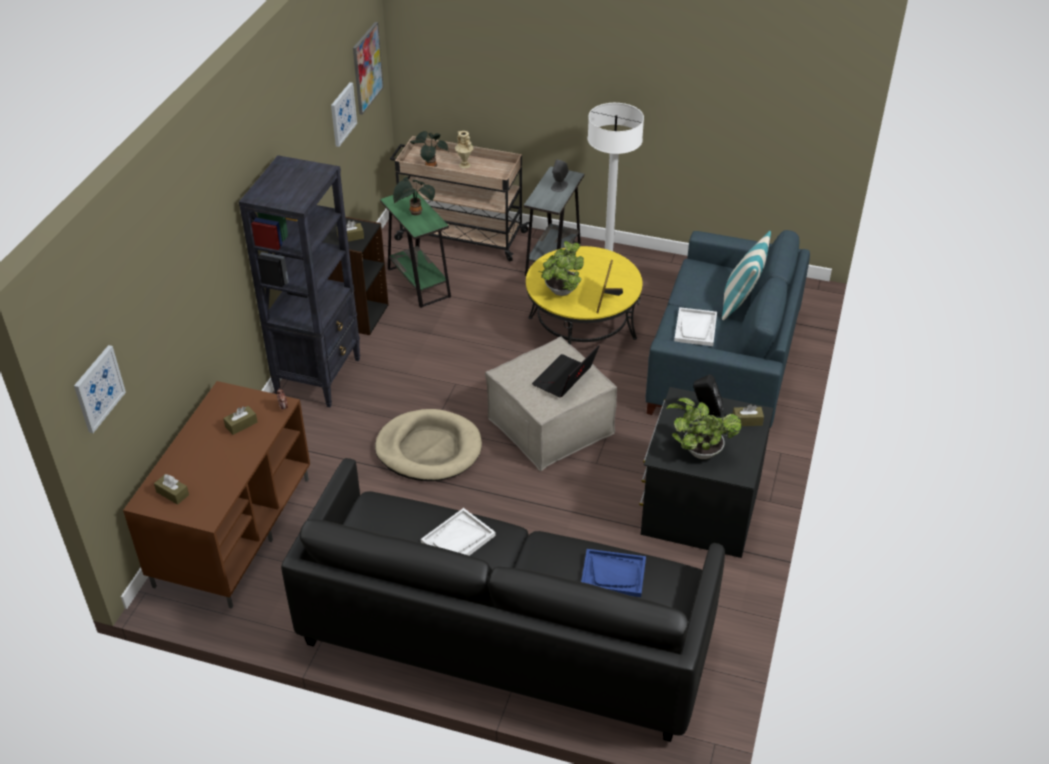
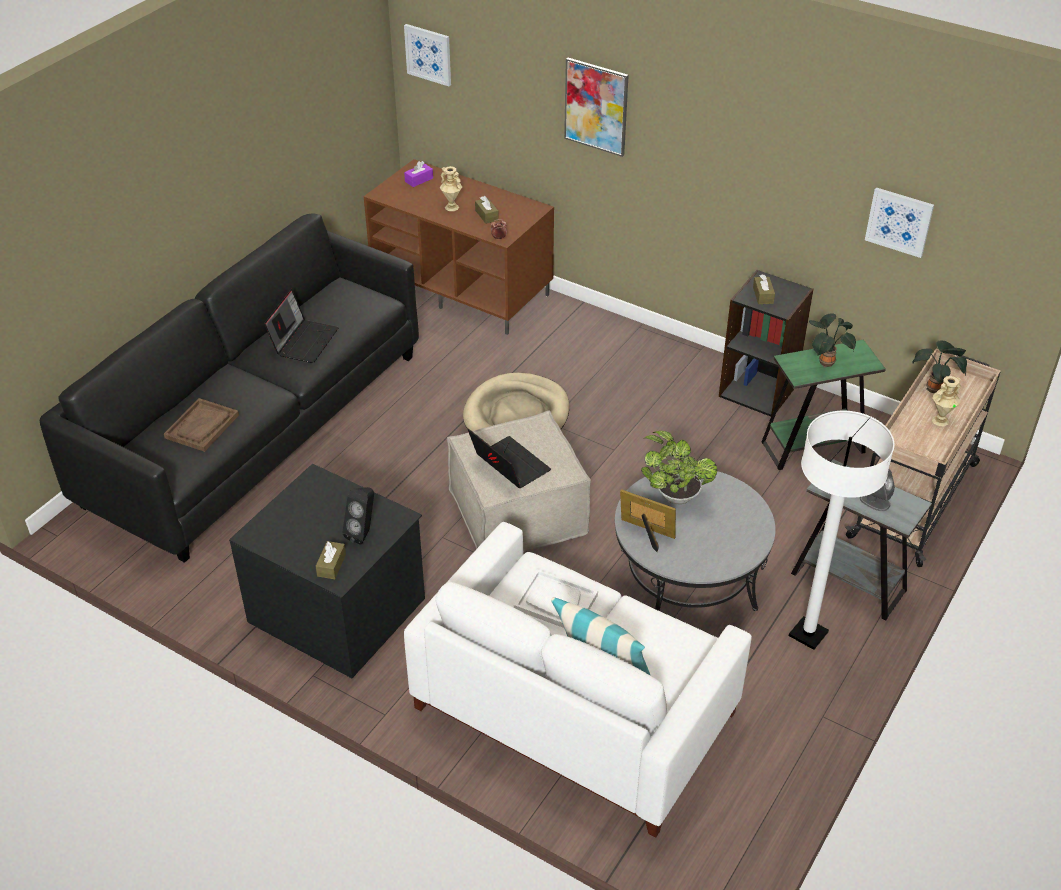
camera: 105 degrees right, 0 degrees up
(172, 493) = (419, 180): brown tissue box -> purple tissue box
(229, 454) = (451, 207): none -> beige vase
(319, 376) = (657, 354): black bookcase -> none
(367, 68) = (988, 229): picture -> picture (596, 106)
(458, 539) = (304, 341): white tray -> laptop
(582, 328) = (687, 579): yellow coffee table -> grey coffee table
(613, 574) = (202, 426): blue tray -> brown tray
(699, 451) = (306, 510): potted plant -> none
(723, 363) = (574, 708): blue sofa -> white sofa

